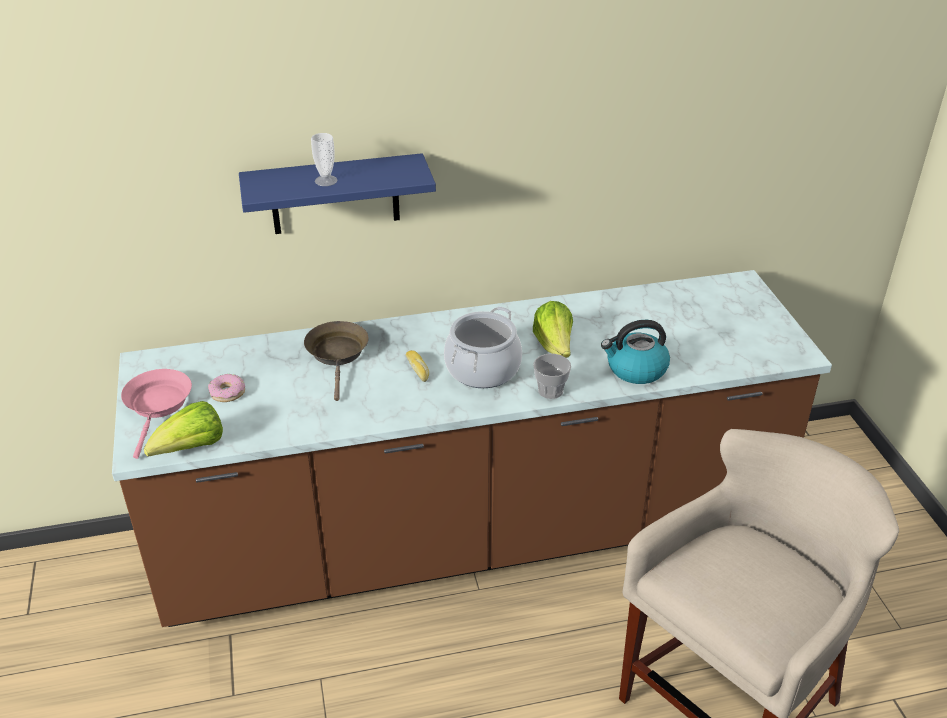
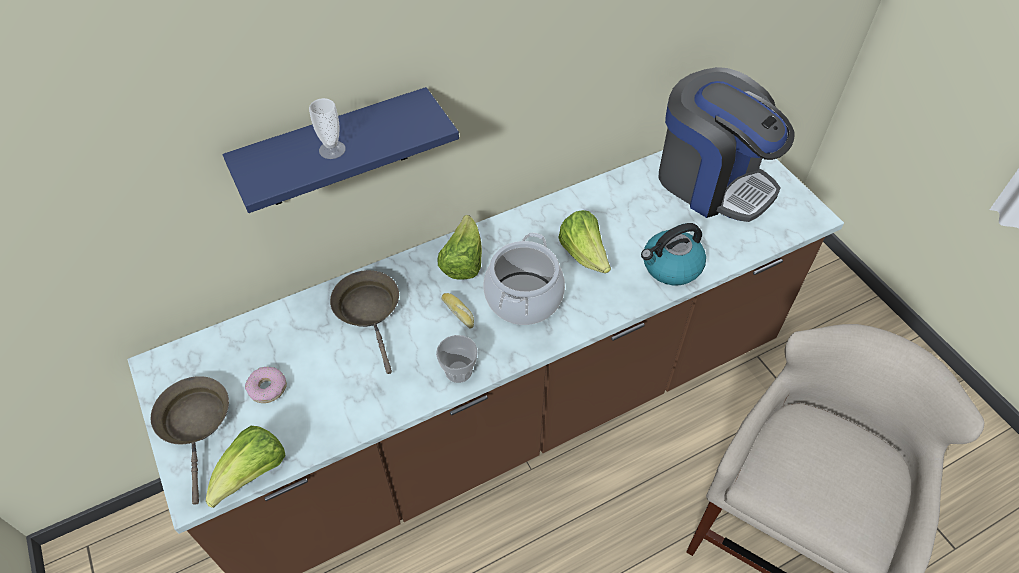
camera: 15 degrees left, 15 degrees up
(158, 406) = (196, 423): pink frying pan -> brown frying pan
(437, 334) = (463, 262): none -> lettuce
(550, 391) = (599, 311): cup -> cup (458, 371)
(707, 312) = (712, 181): none -> coffee machine

